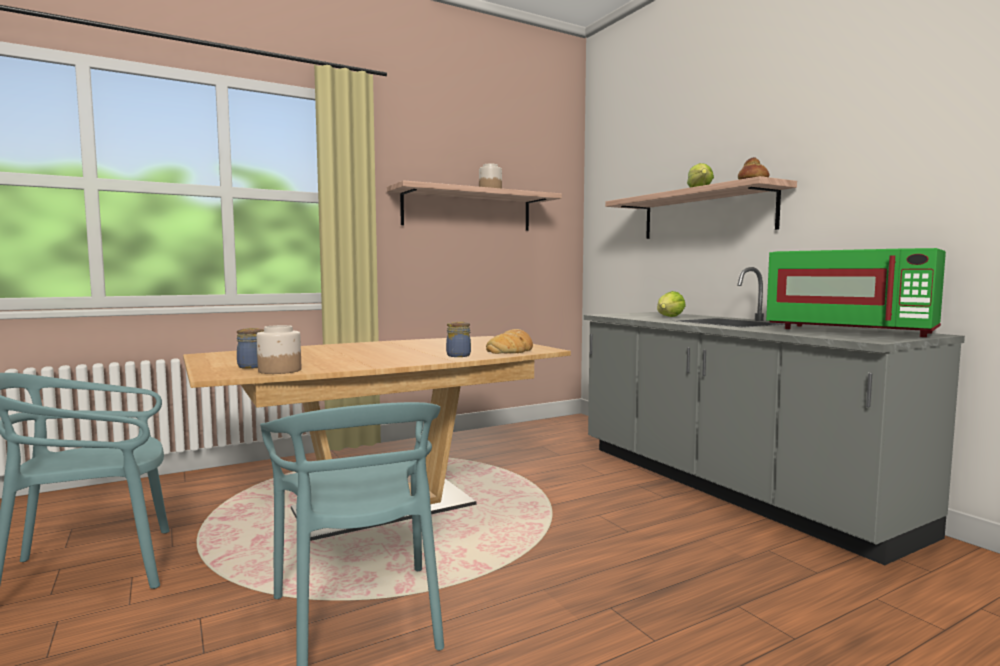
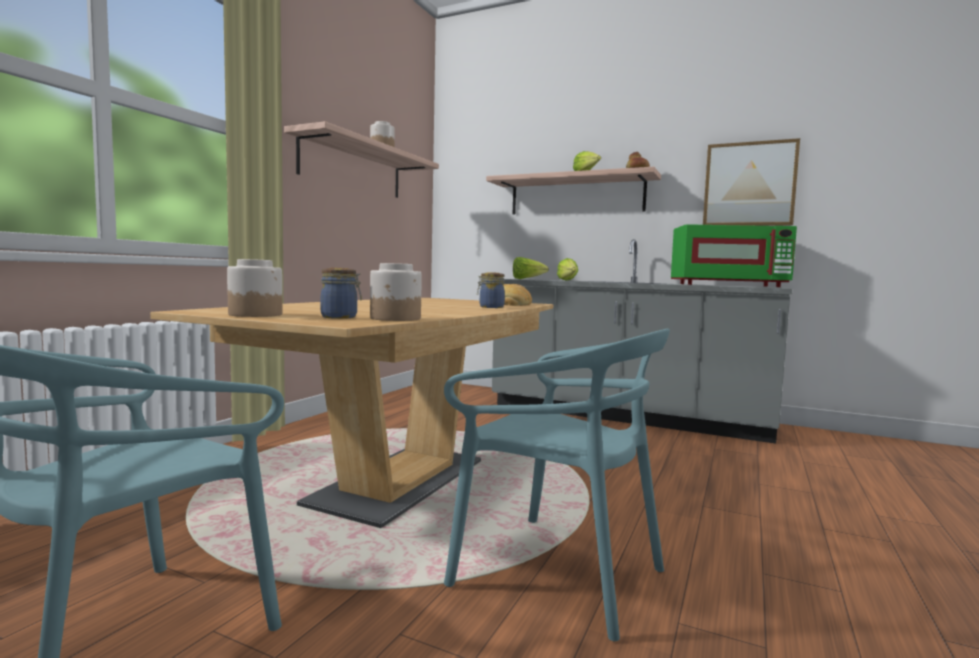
camera: 35 degrees left, 0 degrees up
(218, 361) = (255, 314): none -> jar
(630, 314) = (527, 279): none -> lettuce
(912, 185) = (749, 184): none -> picture

